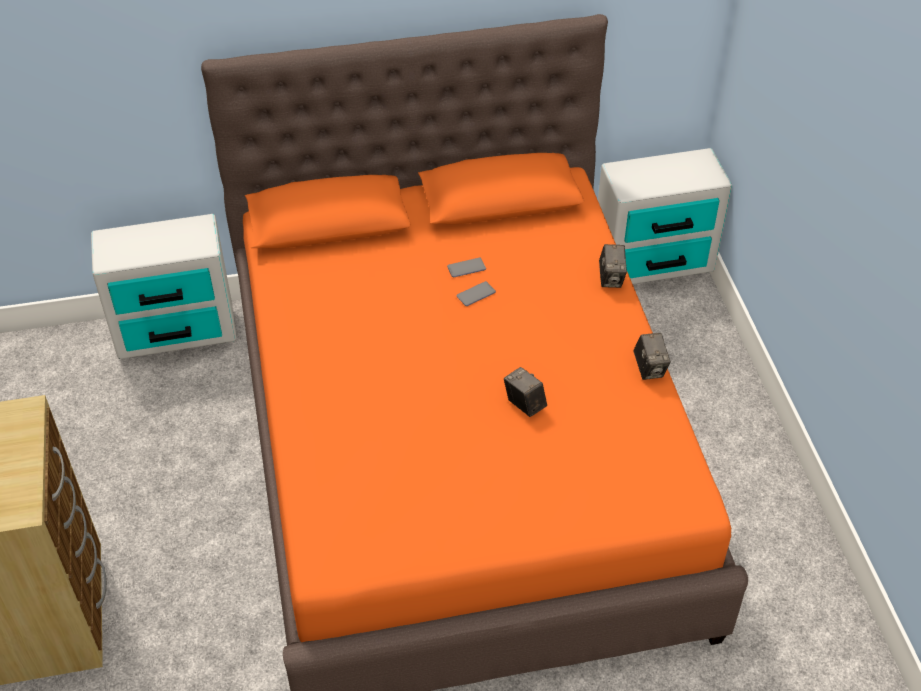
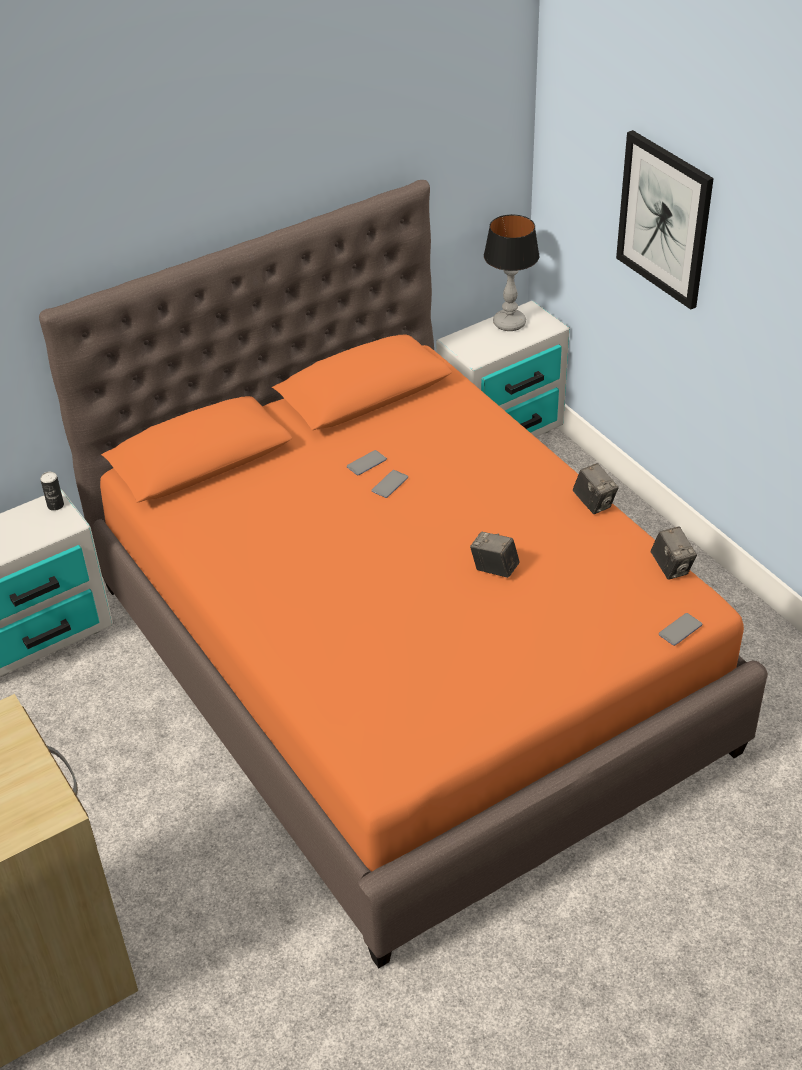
camera: 20 degrees left, 5 degrees down
(201, 227) = (55, 505): none -> can
(611, 278) = (512, 434): camera -> camera (671, 567)
(661, 519) = (680, 630): none -> phone
(676, 165) = (508, 323): none -> table lamp
(811, 113) = (664, 219): none -> picture

